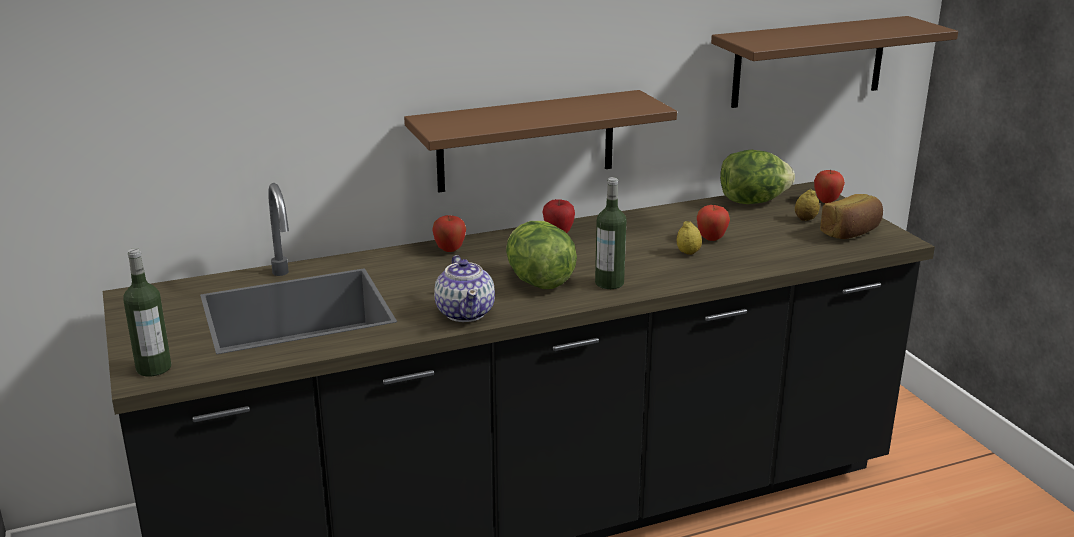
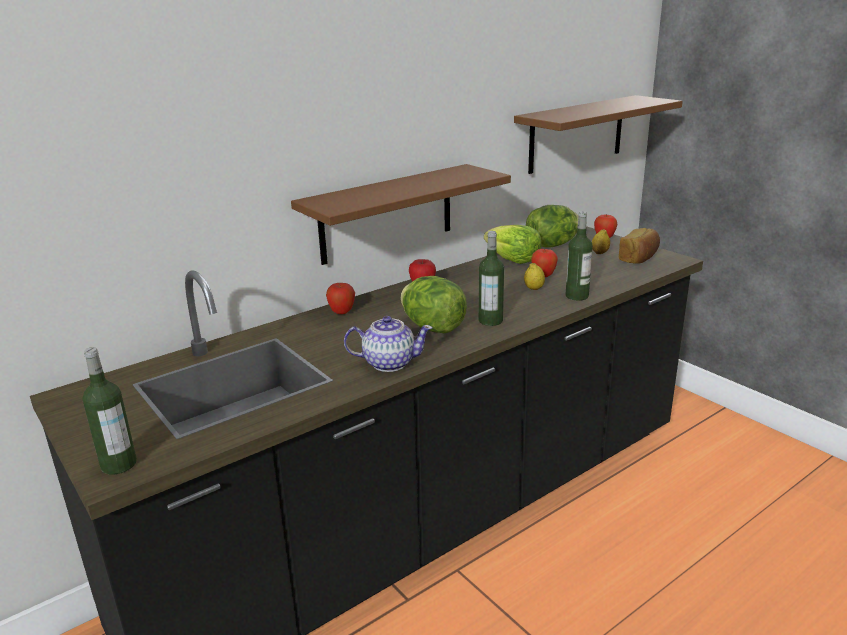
camera: 15 degrees left, 0 degrees up
(465, 312) = (388, 363): teapot -> teapot turned 60 degrees counterclockwise
(689, 214) = (513, 260): none -> lettuce
(733, 269) = (577, 296): none -> bottle

